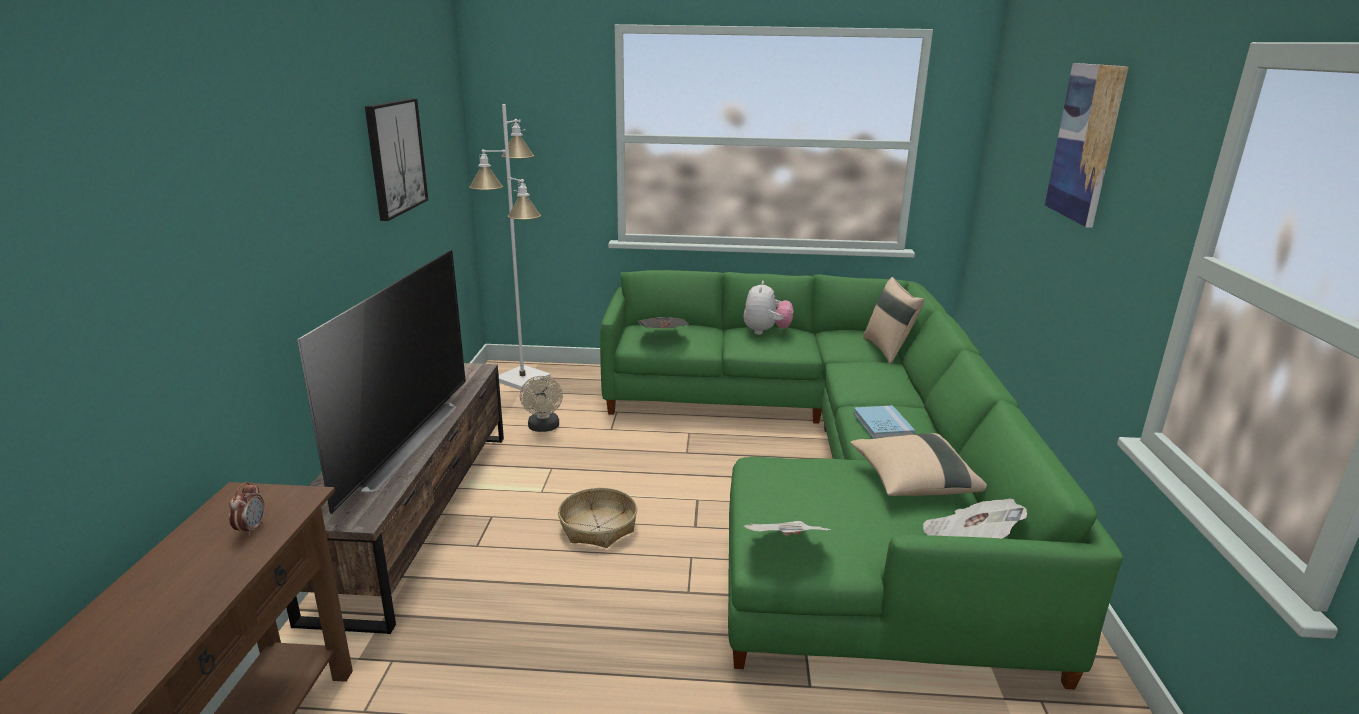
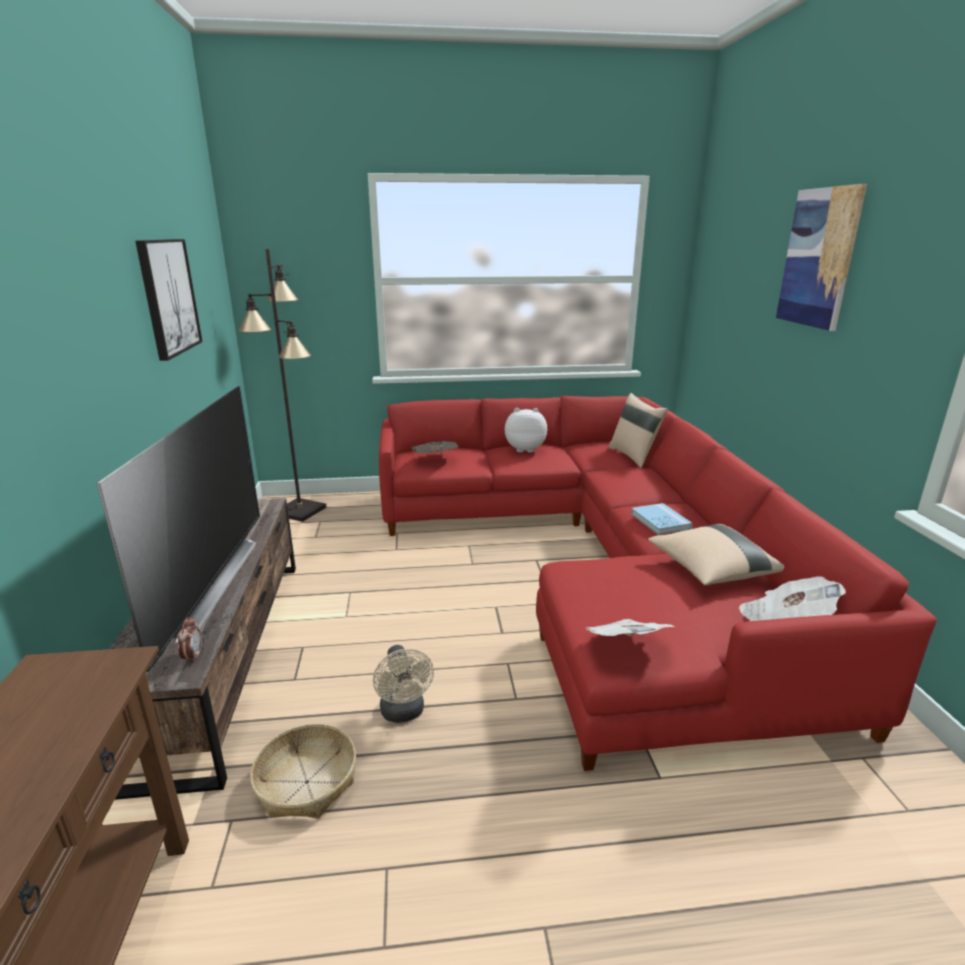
camera: 10 degrees left, 0 degrees up
(251, 529) = (65, 711): alarm clock -> alarm clock (193, 656)
(523, 379) = (301, 511): white floor lamp -> black floor lamp
(543, 428) = (332, 554): beige fan -> beige fan (404, 713)
(598, 527) = (411, 644): basket -> basket (307, 782)
(766, 332) = (525, 449): plush toy -> plush toy turned 90 degrees counterclockwise
(826, 466) = (598, 563): green sofa -> red sofa

